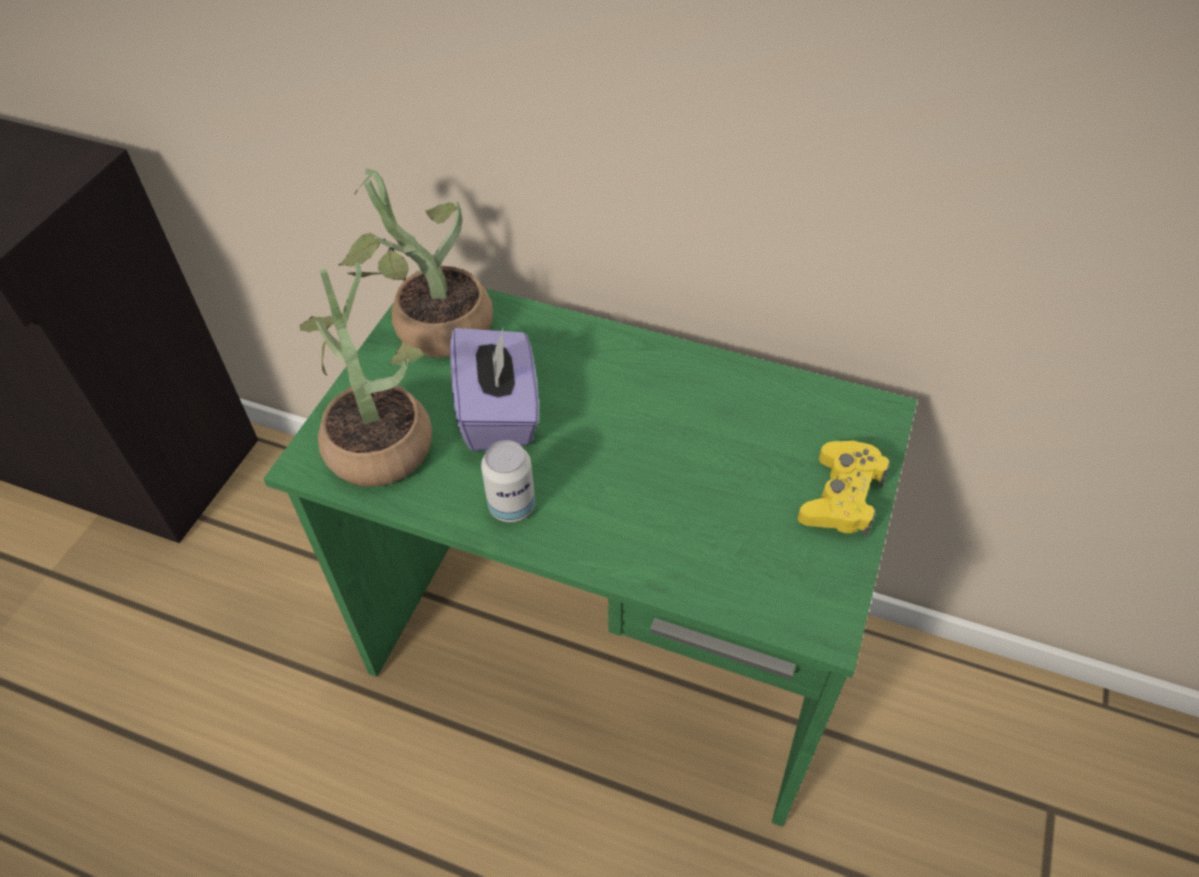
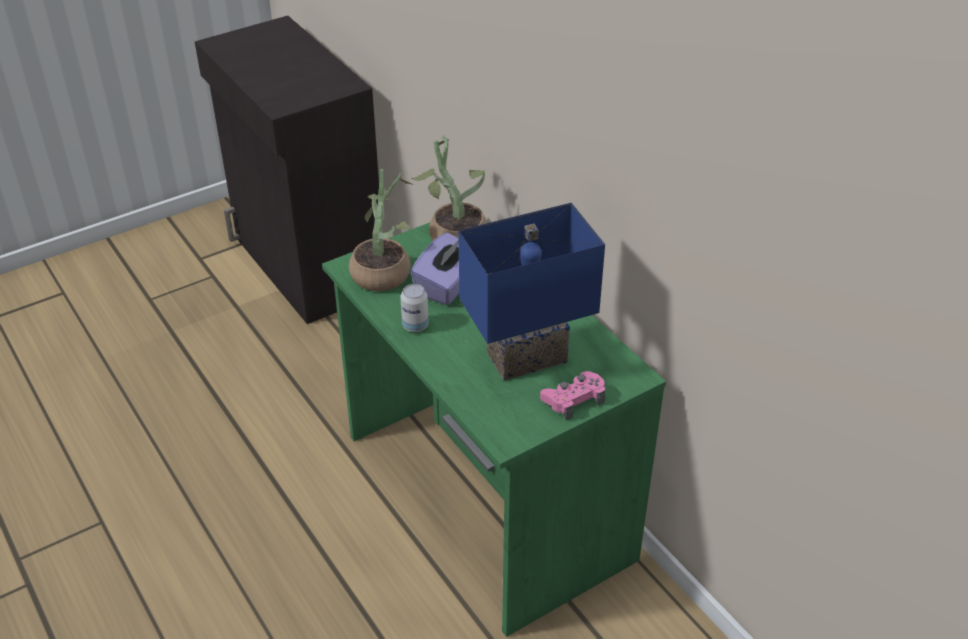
camera: 35 degrees right, 10 degrees down
(713, 462) = (526, 355): none -> blue table lamp
(842, 497) = (573, 399): yellow game controller -> pink game controller

